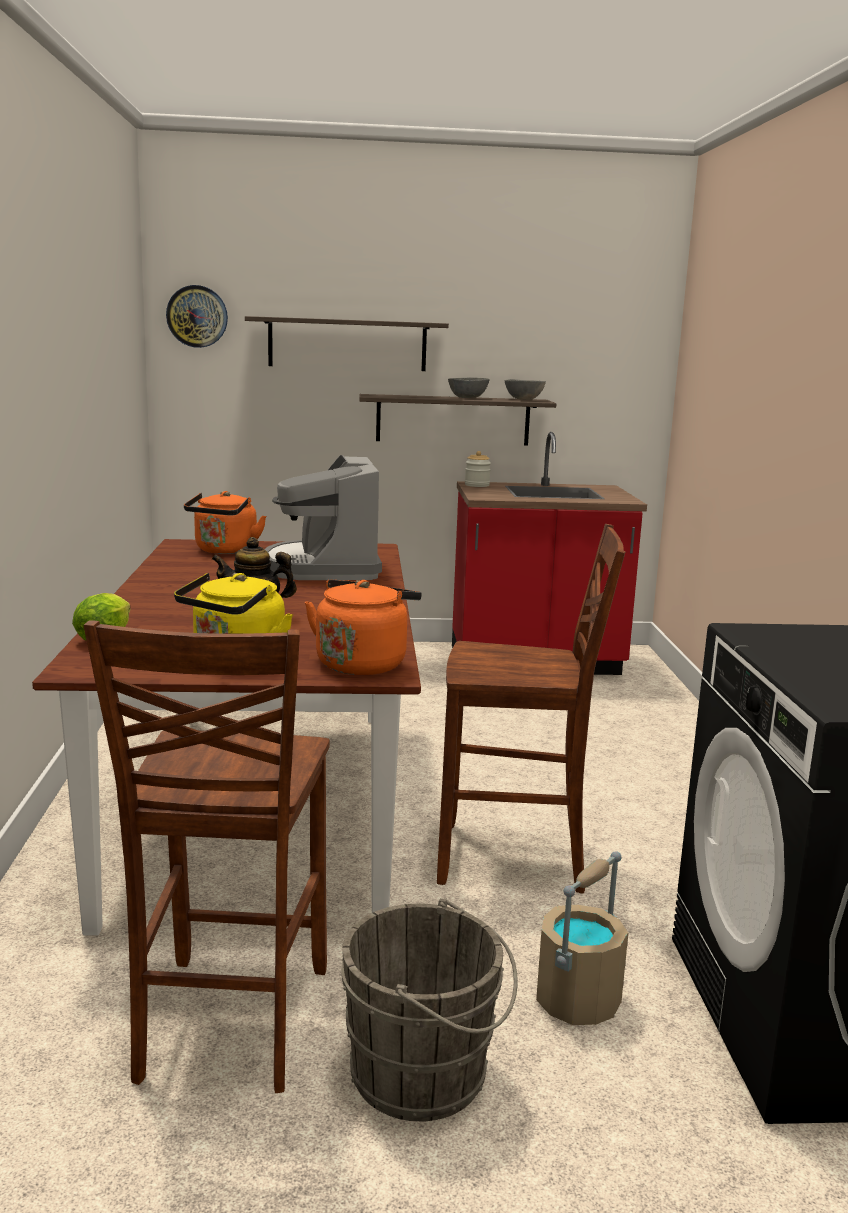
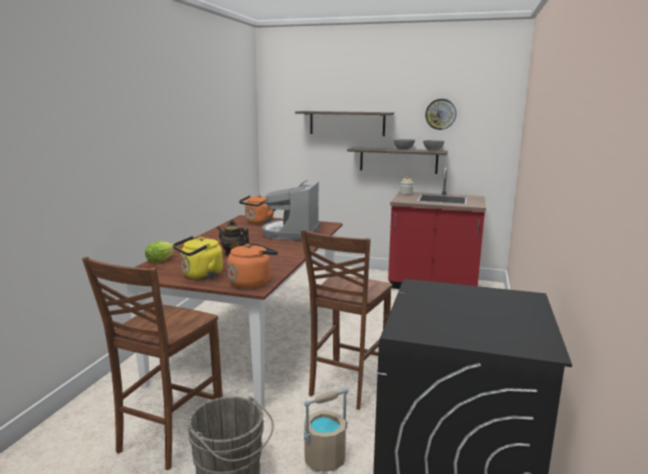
camera: 20 degrees right, 0 degrees up
(197, 316) = (279, 111): wall clock -> wall clock (440, 114)
(515, 860) = (346, 385): brown chair -> brown chair turned 90 degrees clockwise

